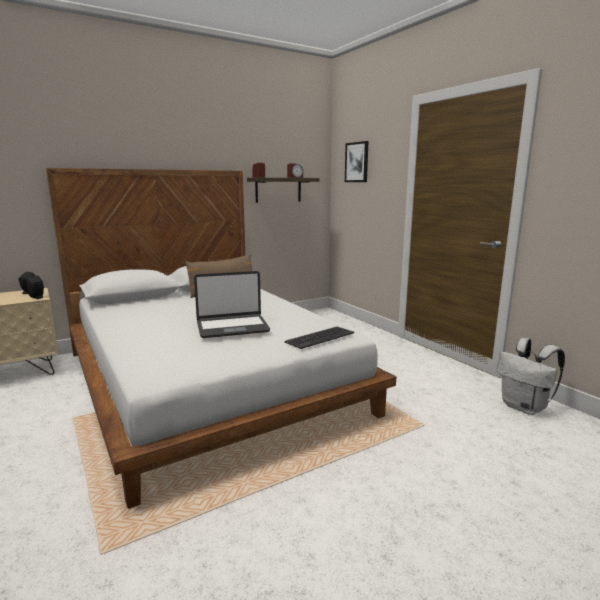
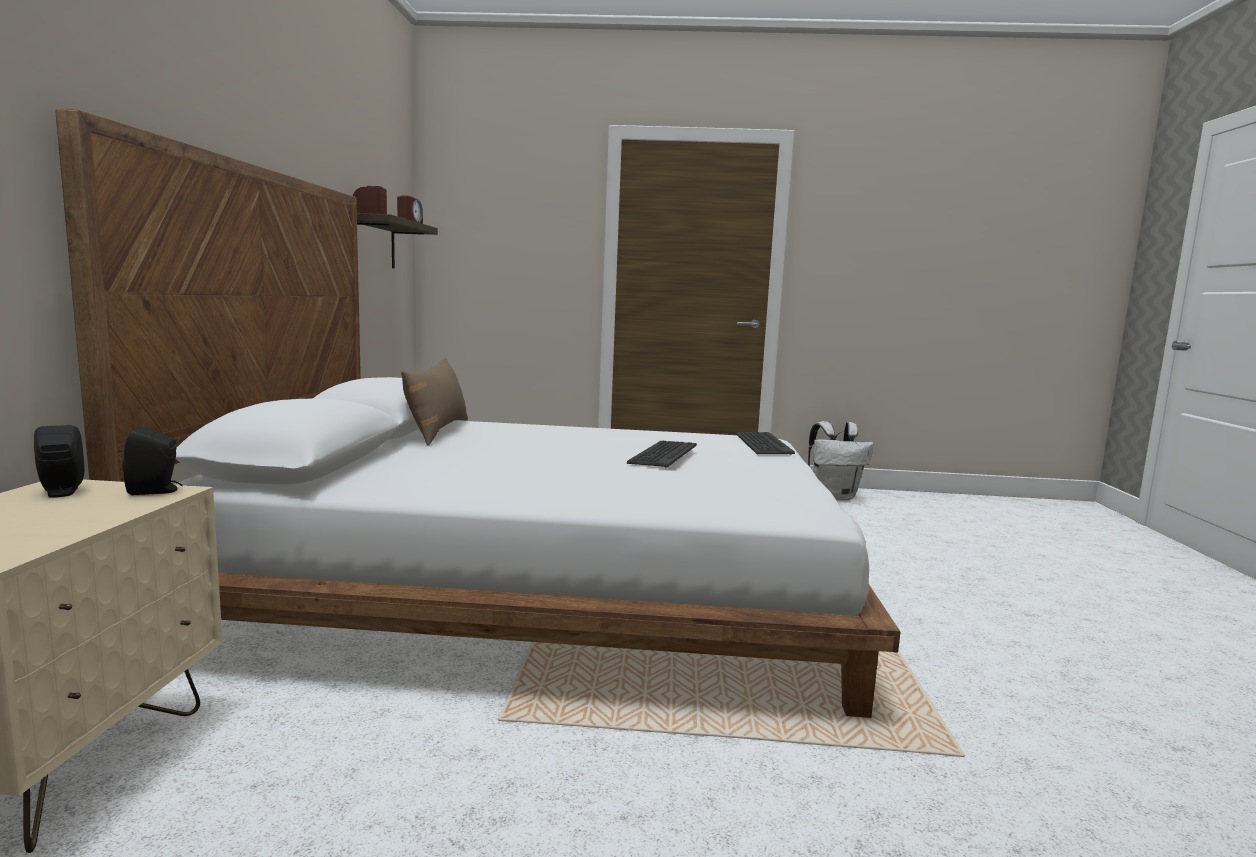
camera: 55 degrees left, 5 degrees down
(232, 327) = (662, 454): laptop -> keyboard
(357, 162) = (489, 209): picture -> none

